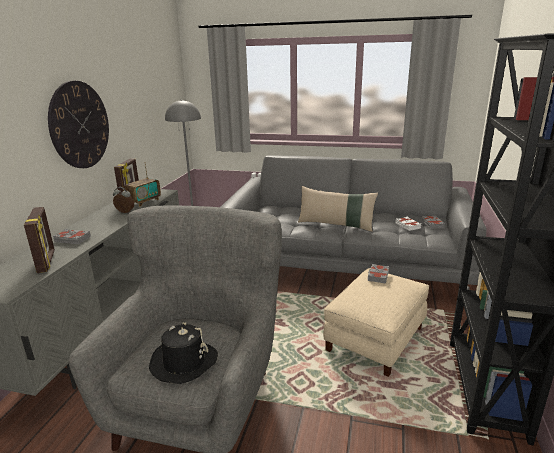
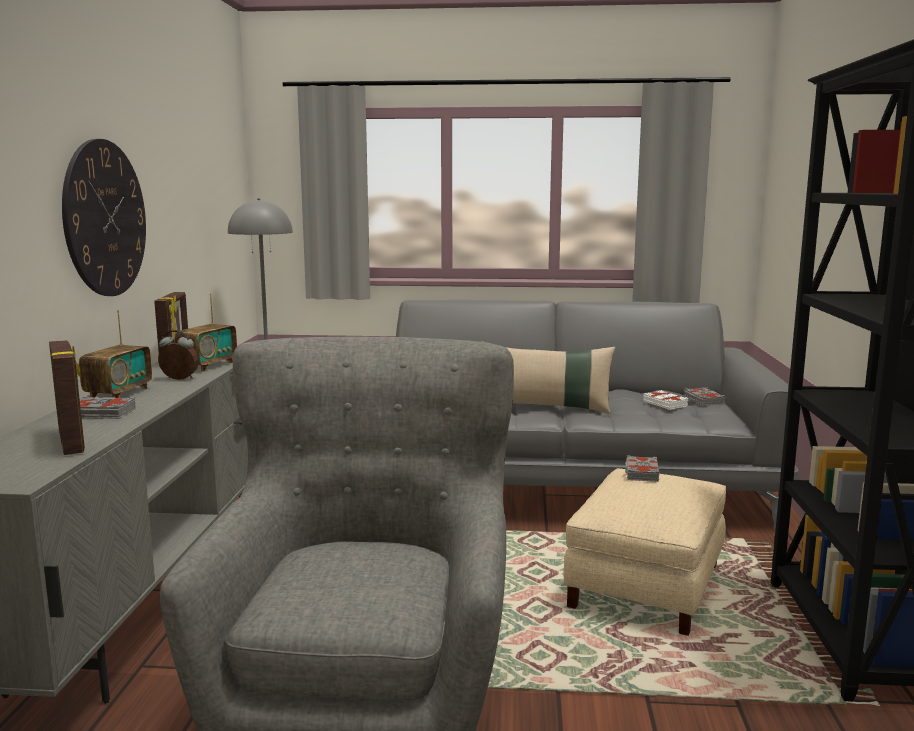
camera: 10 degrees left, 10 degrees down
(89, 223) = (118, 394): none -> radio
(183, 362) = (366, 594): black hat -> none

